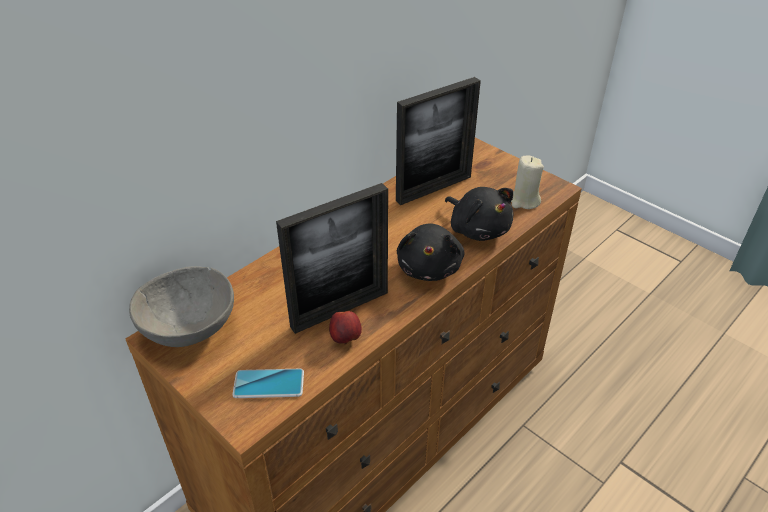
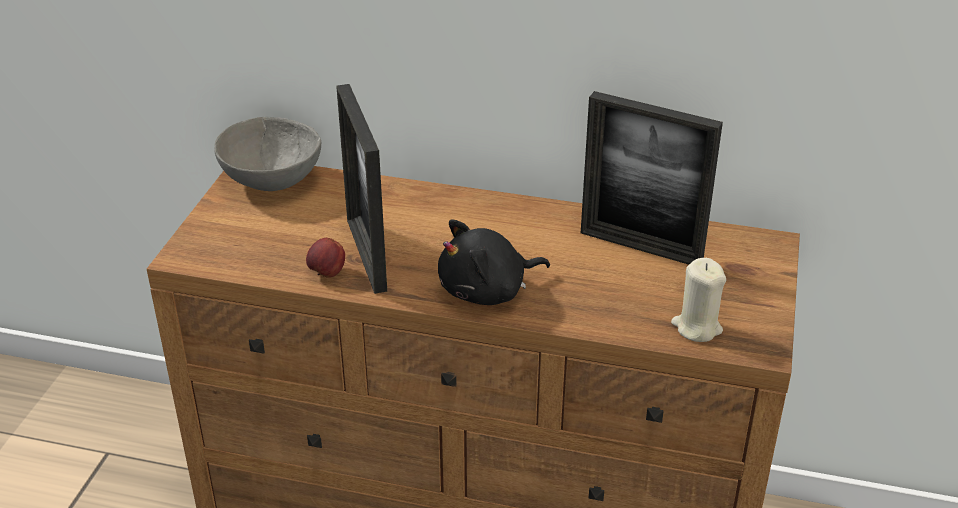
camera: 60 degrees right, 5 degrees down
(269, 384) = (235, 251): phone -> none
(340, 309) = (366, 254): picture frame -> picture frame turned 45 degrees clockwise
(478, 228) = (596, 305): black plush toy -> none

